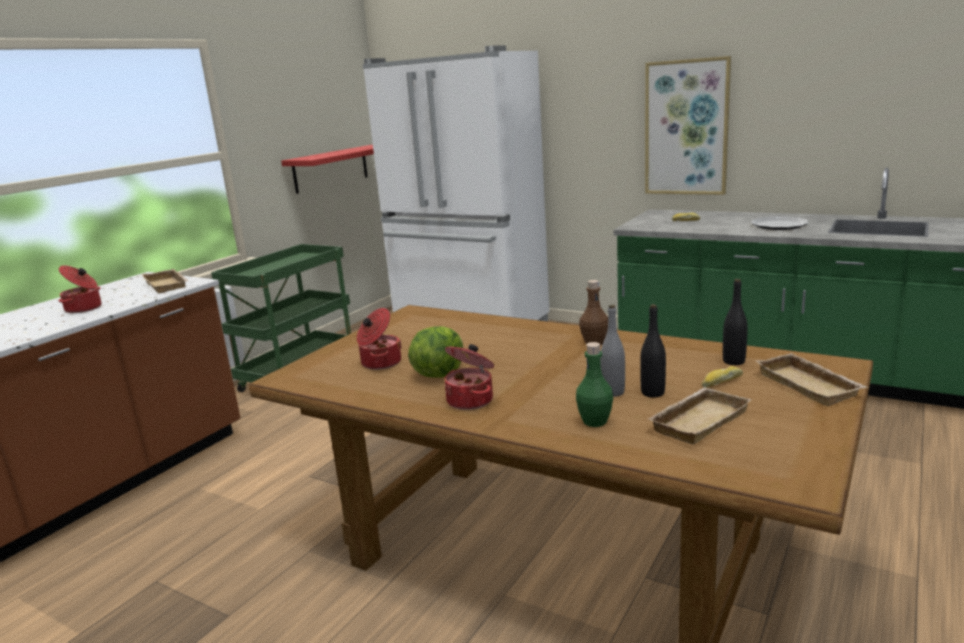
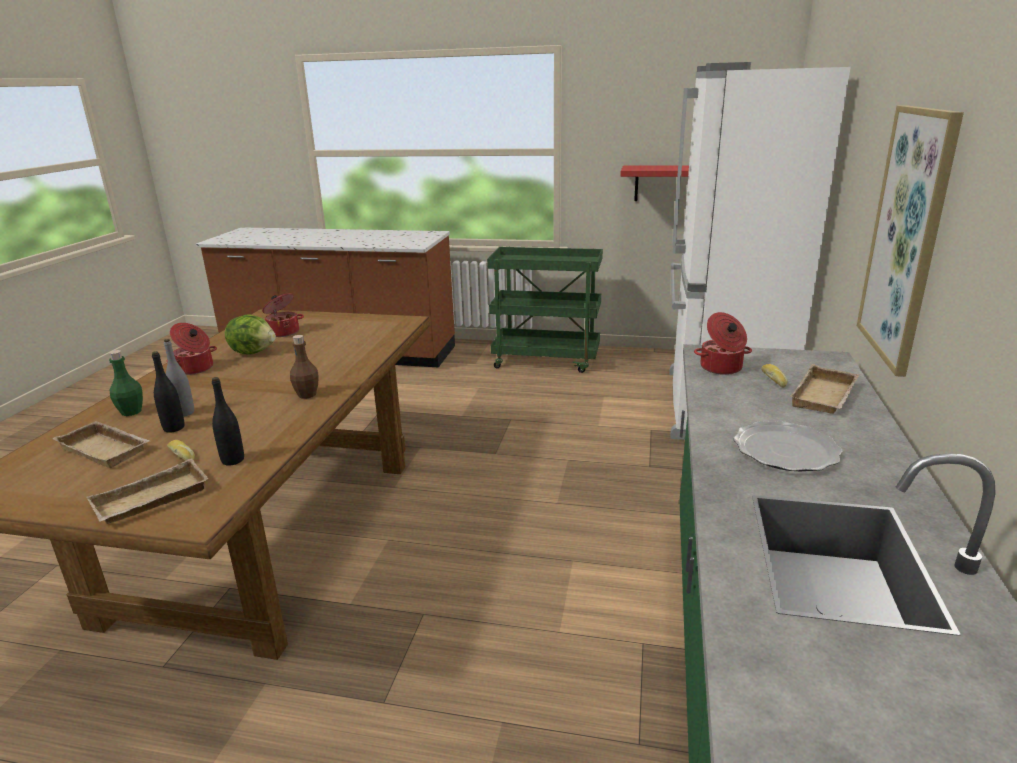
camera: 70 degrees right, 5 degrees up
(84, 308) = (356, 239): cooking pot -> cooking pot (721, 368)
(168, 285) = (409, 242): beige tray -> beige tray (826, 397)

